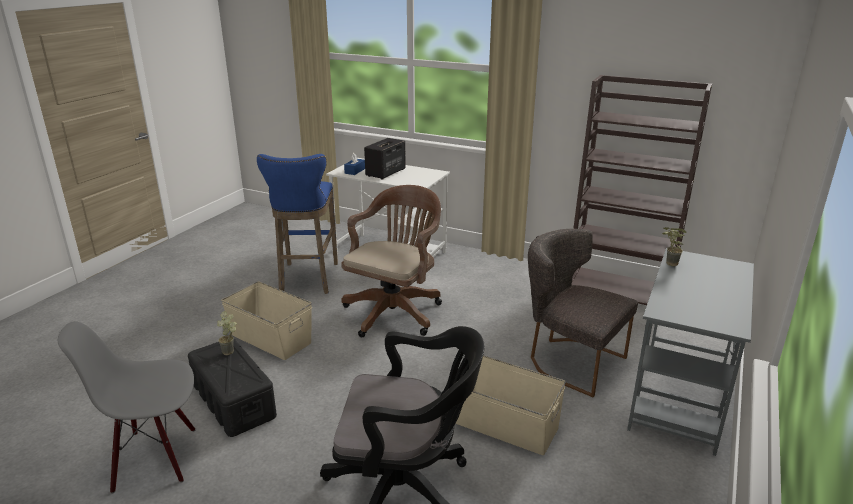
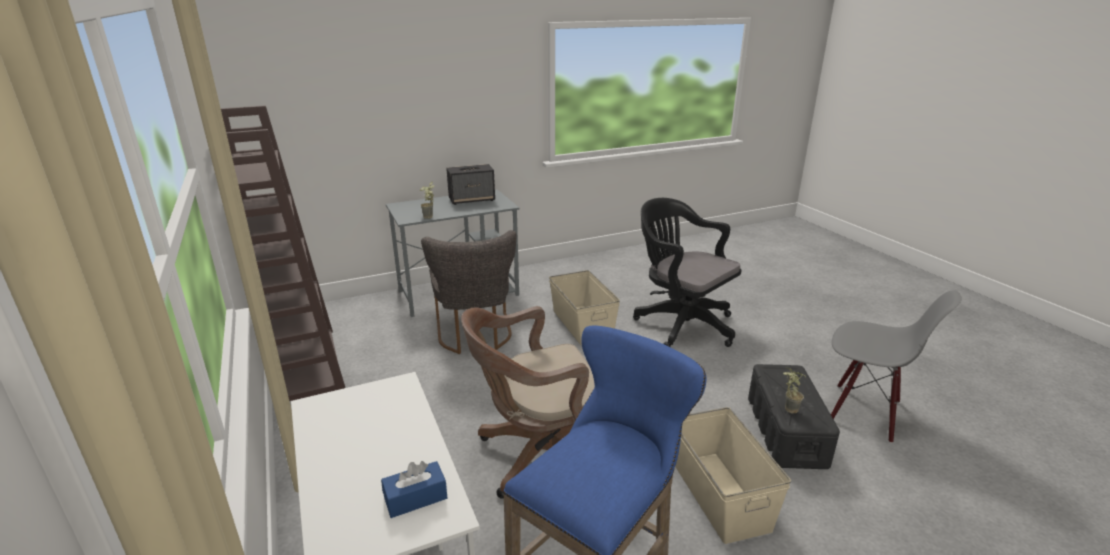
camera: 140 degrees left, 0 degrees up
(385, 173) = (380, 453): speaker -> speaker (472, 199)

